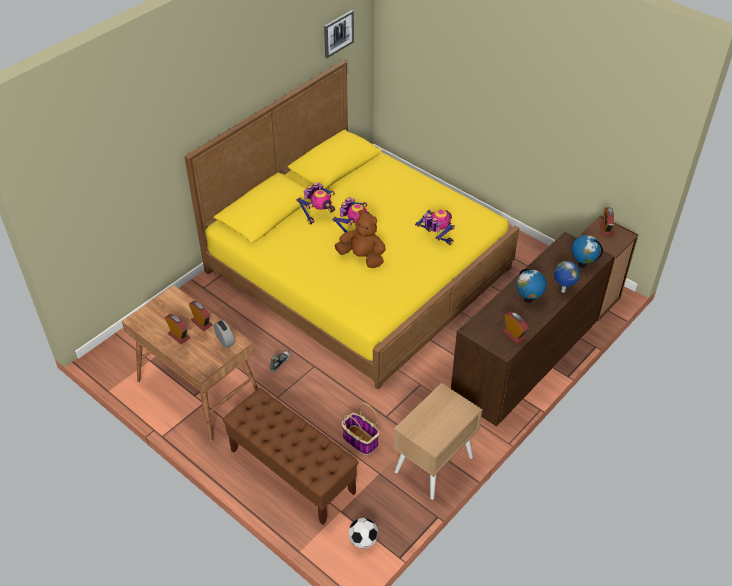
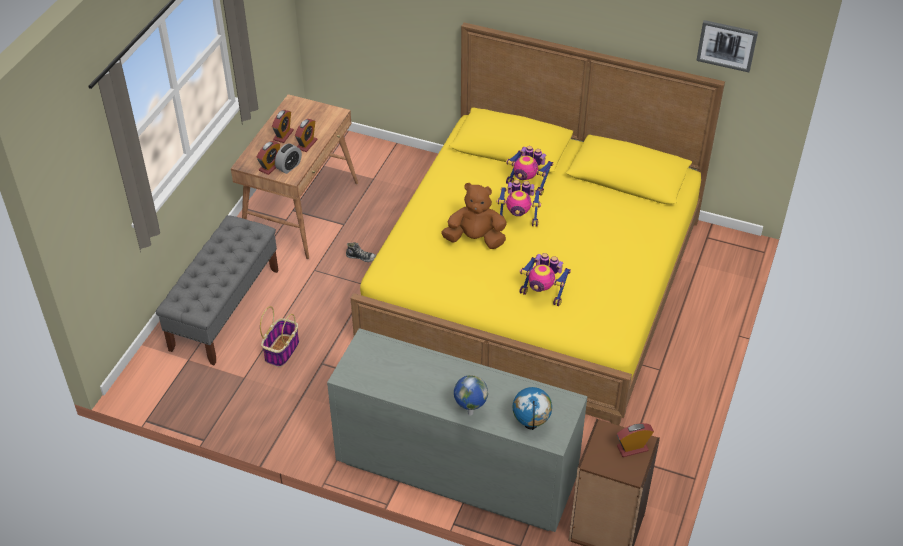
camera: 70 degrees right, 0 degrees up
(292, 471) = (225, 309): brown bench -> grey bench
(362, 257) = (475, 239): brown plush toy -> brown plush toy turned 90 degrees counterclockwise
(363, 540) = (159, 386): football -> none
(433, 464) = (270, 420): beige nightstand -> none
(435, 239) = (542, 294): toy robot -> toy robot turned 90 degrees clockwise
(513, 335) = (373, 379): alarm clock -> alarm clock (270, 166)
(523, 363) = (455, 472): brown dresser -> grey dresser
(528, 299) = (439, 382): globe -> none

